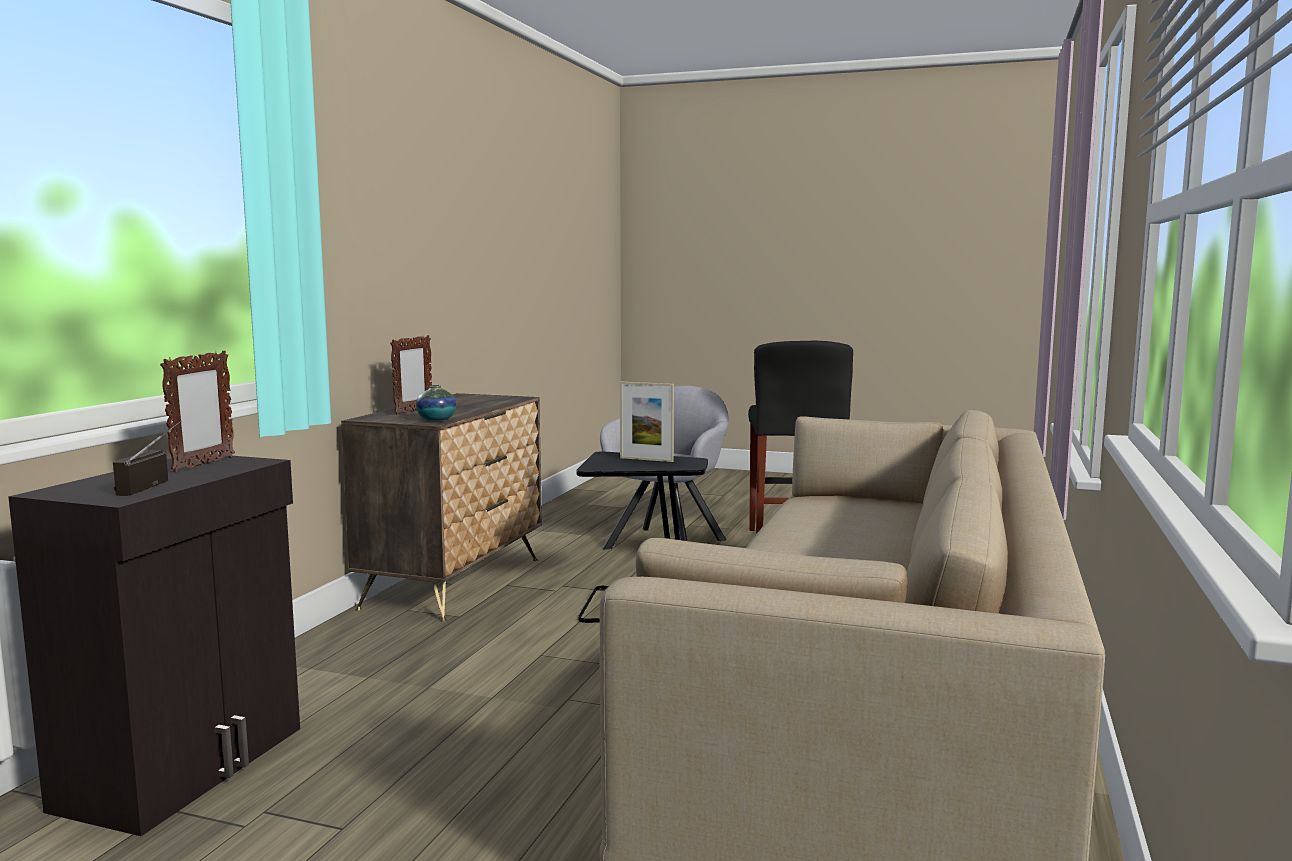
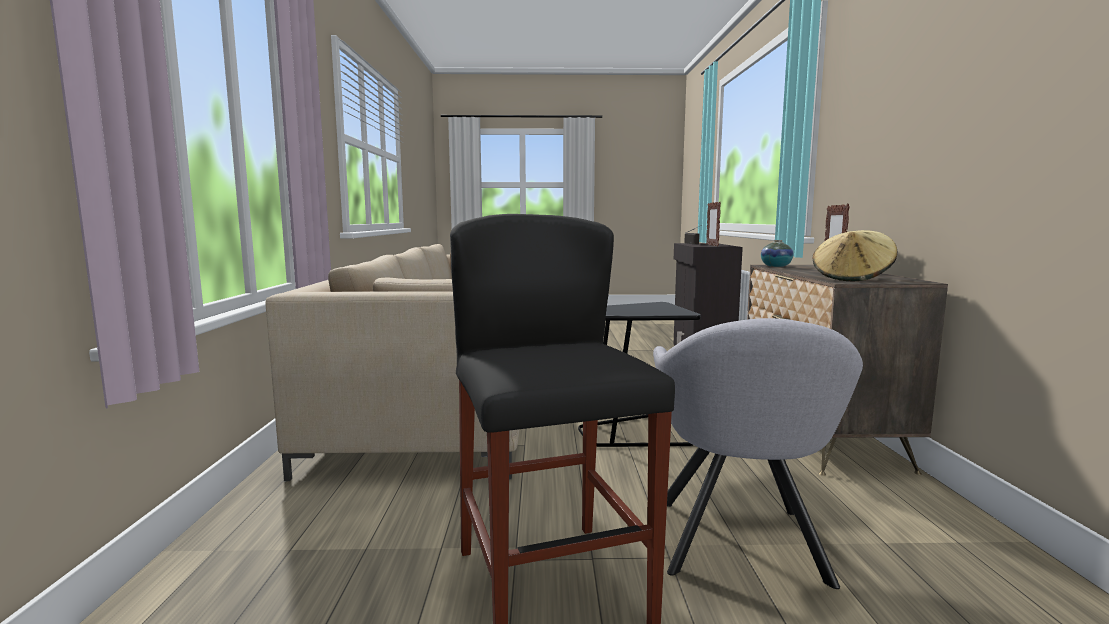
camera: 160 degrees right, 0 degrees up
(490, 399) = (852, 278): none -> beige hat
(646, 459) = (638, 310): picture frame -> none

